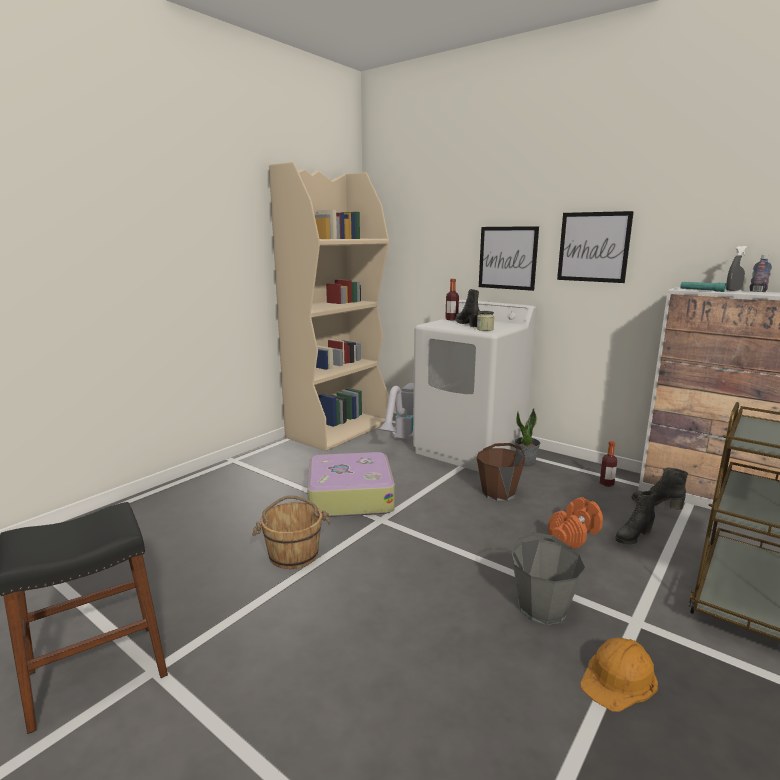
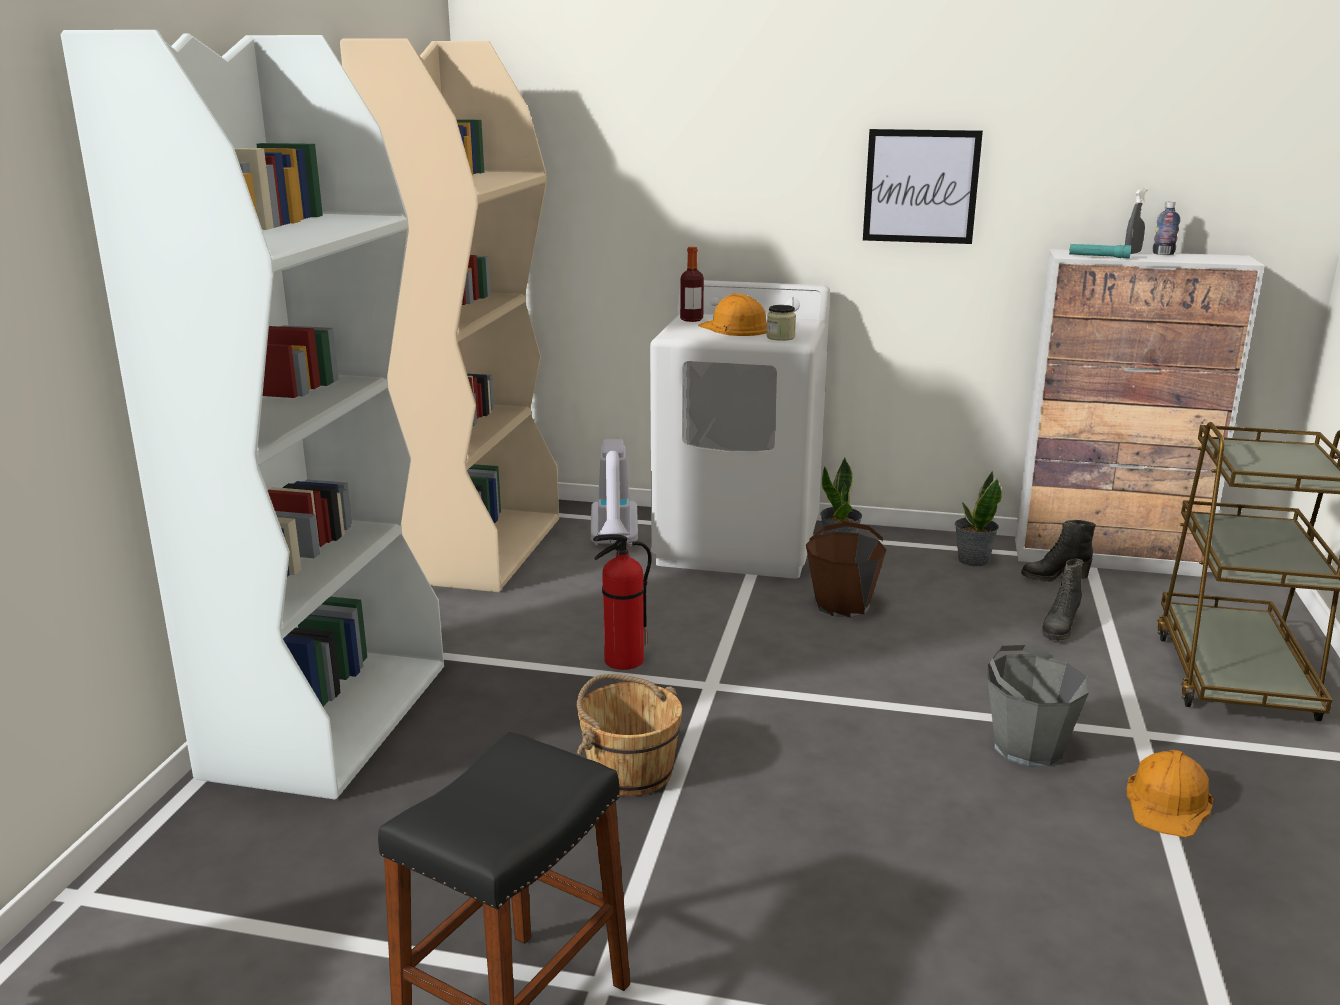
camera: 25 degrees left, 5 degrees up
(192, 492) = (329, 718): none -> white bookcase
(349, 496) = (623, 660): suitcase -> fire extinguisher
(467, 324) = (735, 328): black boot -> orange hard hat
(507, 258) = (771, 204): picture -> none
(574, 535) = (990, 643): orange dumbbell -> none
(606, 484) = (973, 560): bottle -> potted plant

